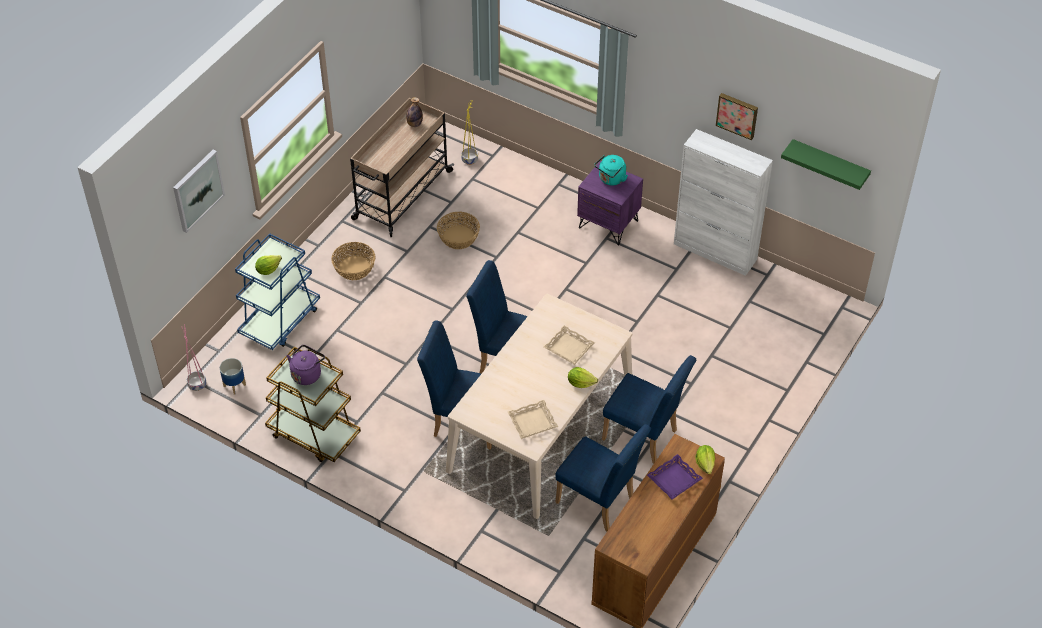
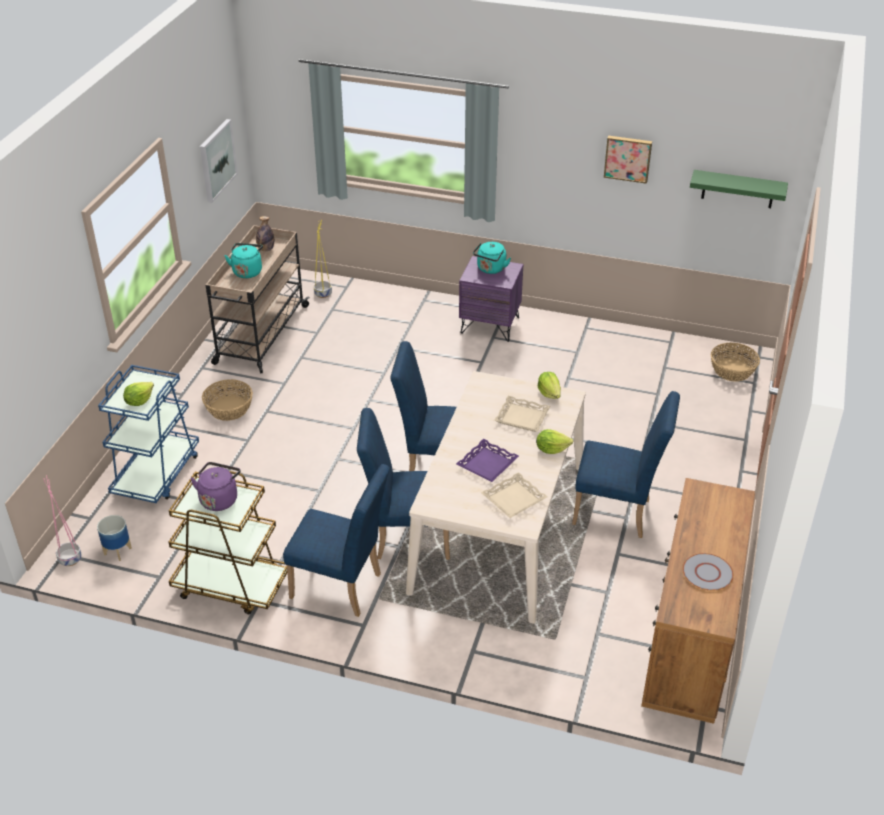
camera: 15 degrees left, 10 degrees down
(197, 190) = (41, 299): picture -> picture (217, 160)
(392, 146) = (247, 271): none -> turquoise kettle
(458, 237) = (335, 362): basket -> basket (732, 370)
(599, 503) = (599, 591): blue chair -> blue chair (342, 588)
(652, 519) = (707, 573): none -> grey plate
(674, 479) = (710, 525): purple tray -> purple tray (487, 464)
(705, 464) = (737, 502): lettuce -> lettuce (549, 393)
(715, 252) = (609, 331): white cabinet -> none

